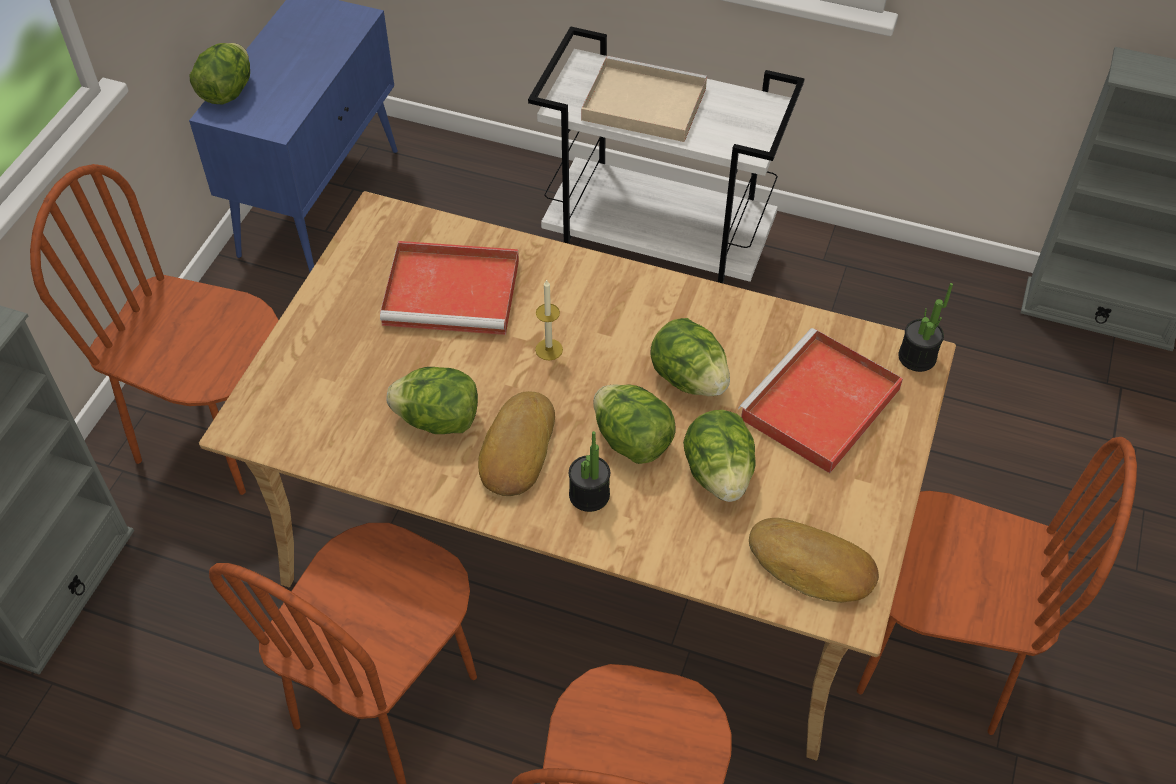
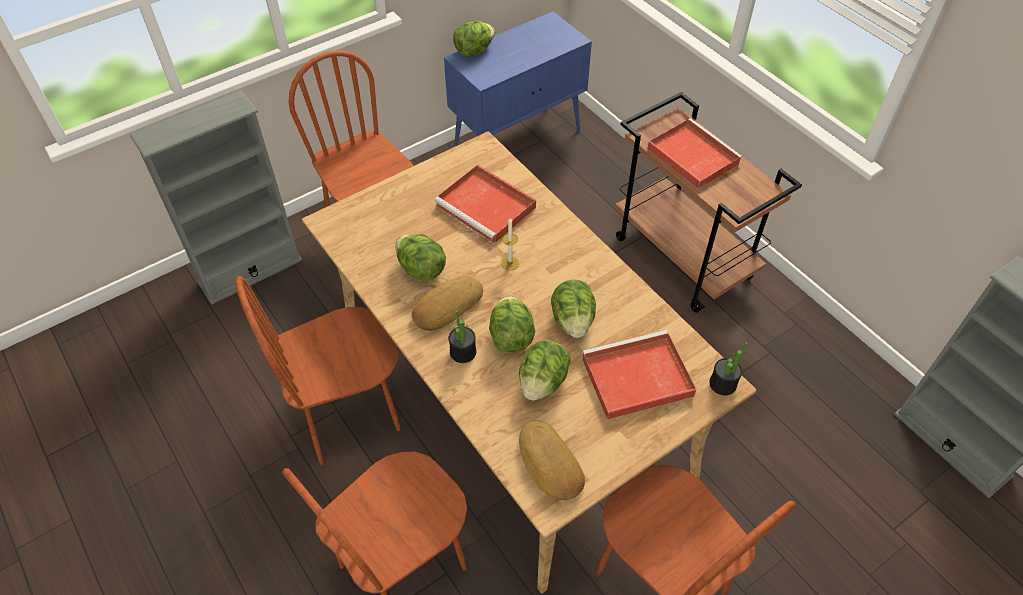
camera: 35 degrees right, 0 degrees up
(641, 104) = (691, 155): beige tray -> red tray
(660, 253) = (684, 258): white cart -> brown cart

